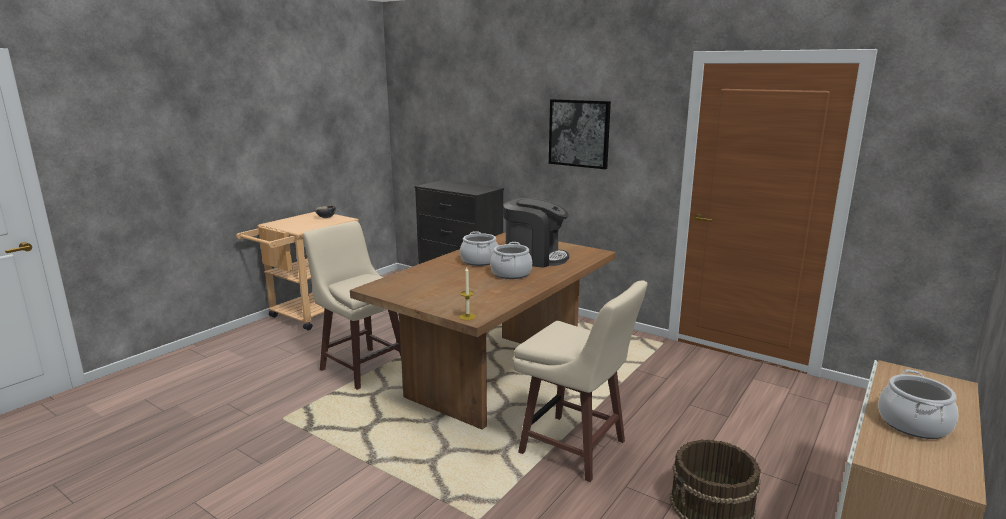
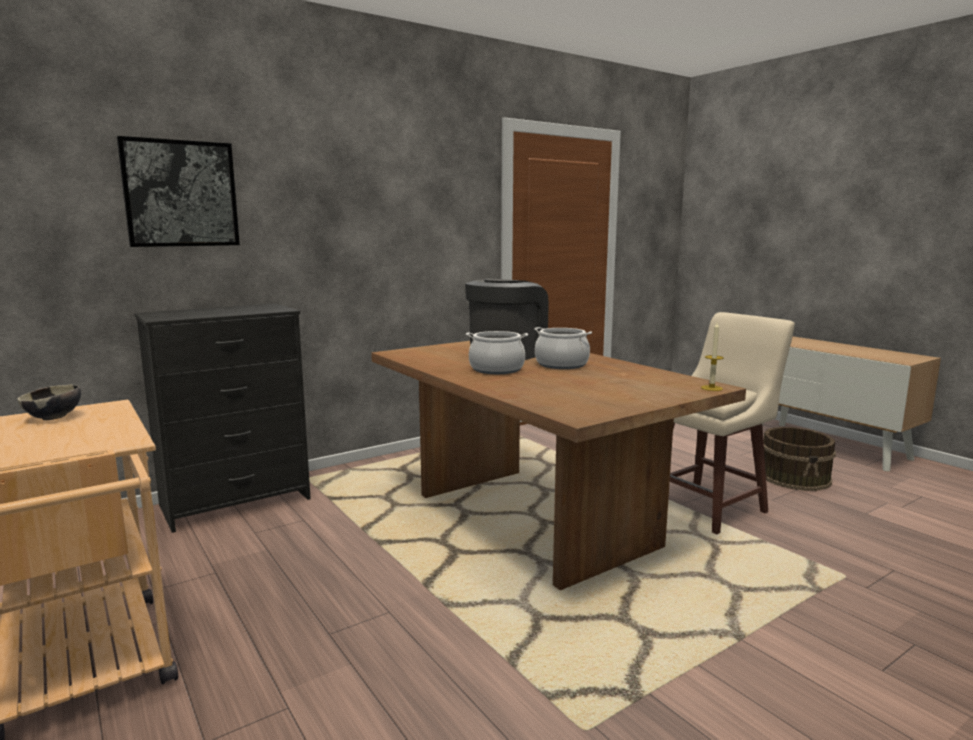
camera: 70 degrees left, 5 degrees down
(363, 367) = (428, 619): beige stool -> none
(579, 133) = (389, 210): picture -> picture (180, 194)
(913, 424) = (851, 350): cooking pot -> none

